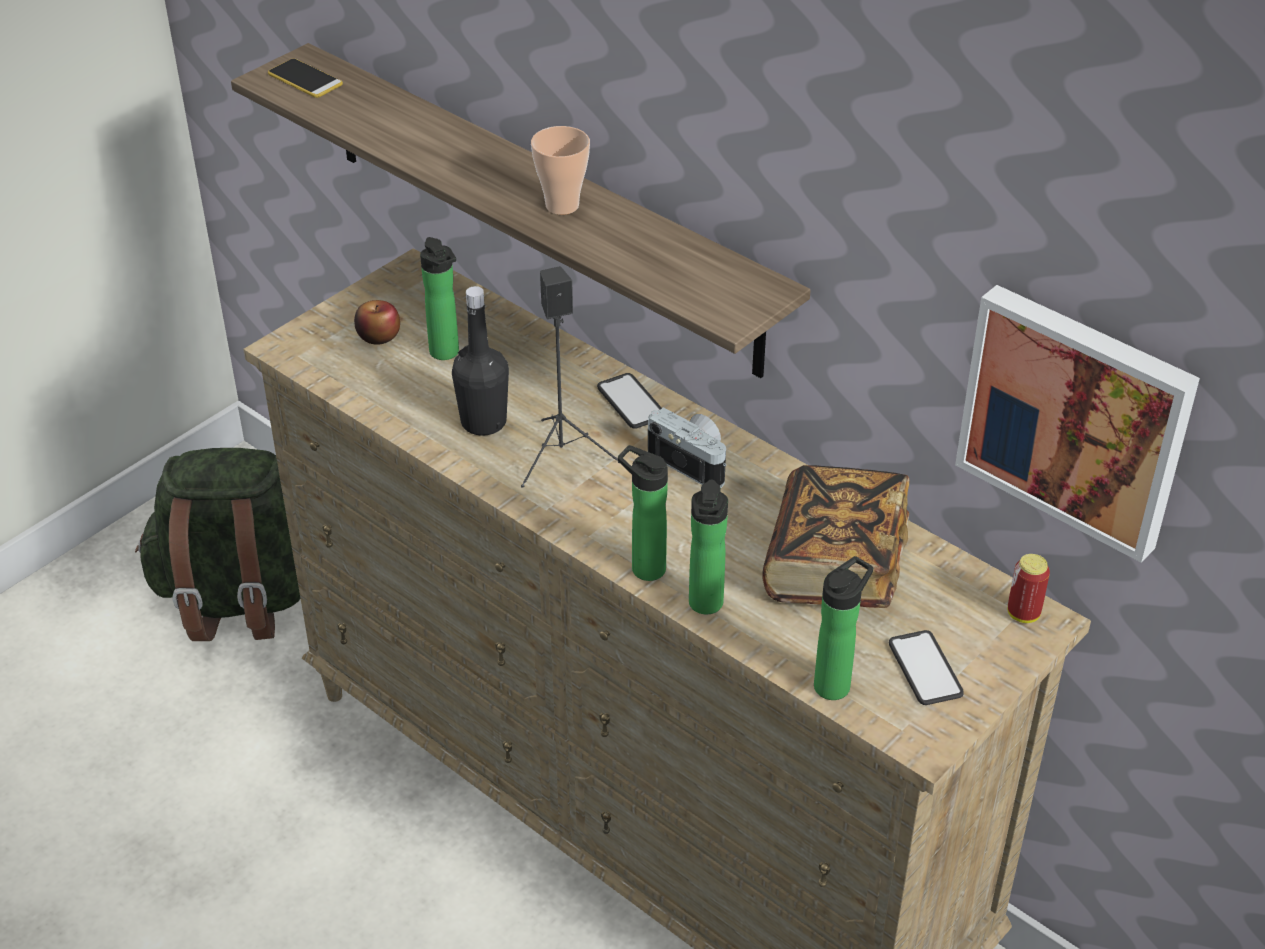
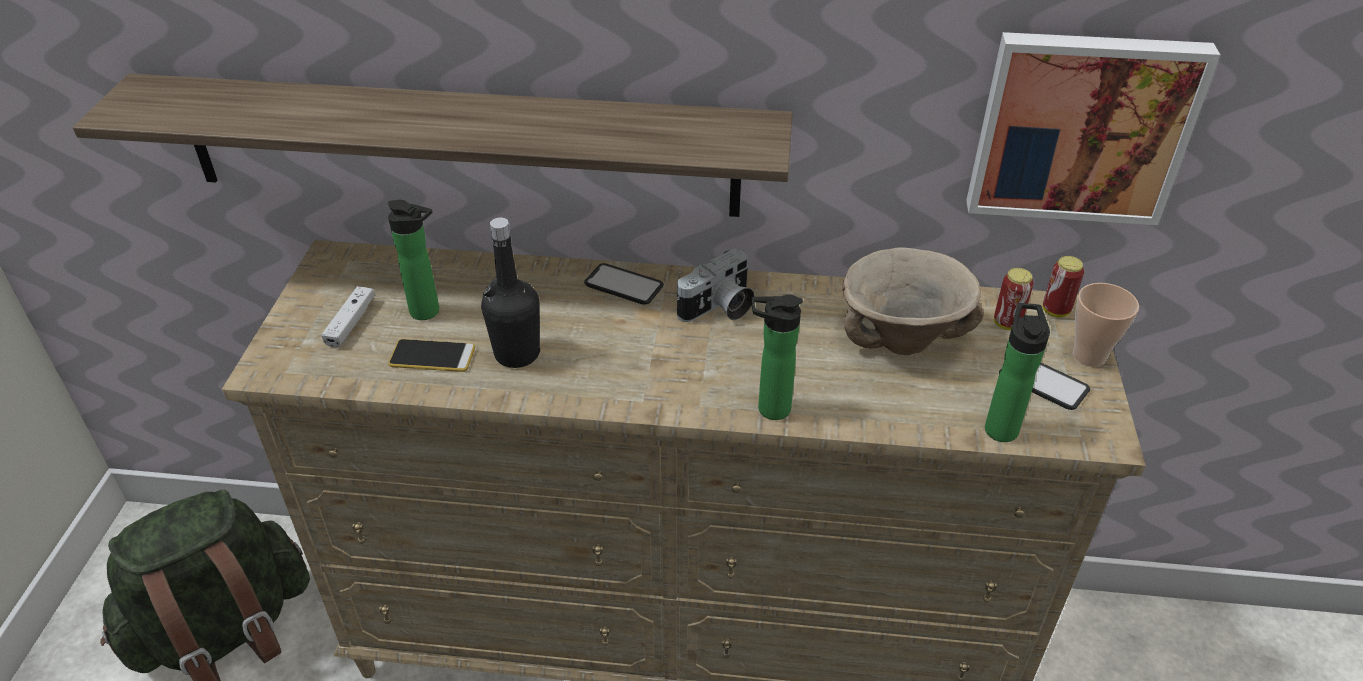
camera: 35 degrees left, 0 degrees up
(305, 79) = (156, 102): phone -> phone (432, 356)
(379, 336) = (351, 323): apple -> white game controller
(562, 205) = (521, 121): cup -> cup (1089, 356)
(563, 455) = (612, 350): black speaker -> none
(694, 461) = (719, 308): camera -> camera turned 135 degrees clockwise
(705, 607) = (847, 416): bottle -> none
(835, 565) = (901, 337): book -> beige bowl
(956, 601) = (1007, 323): none -> can

